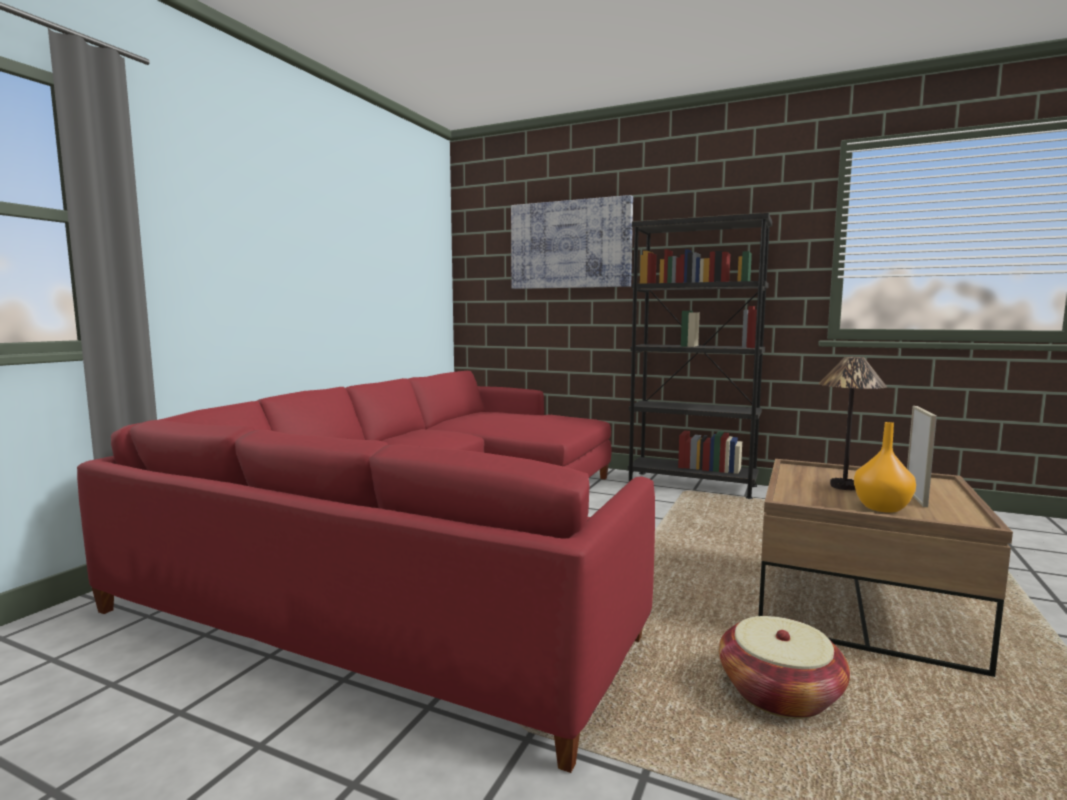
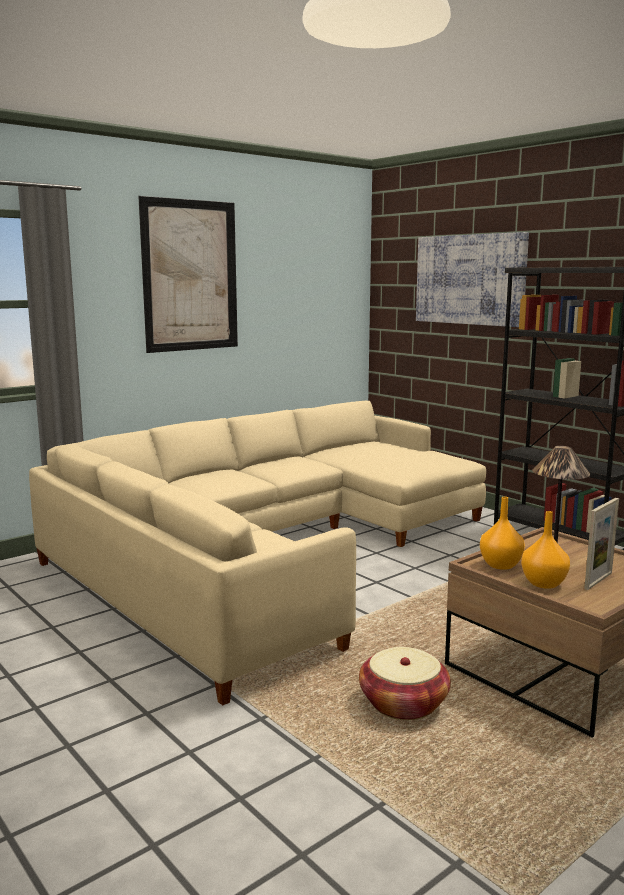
camera: 25 degrees right, 5 degrees up
(286, 216) = (190, 276): none -> picture
(427, 537) = (269, 550): red sofa -> beige sofa
(808, 497) = (500, 565): none -> orange vase

